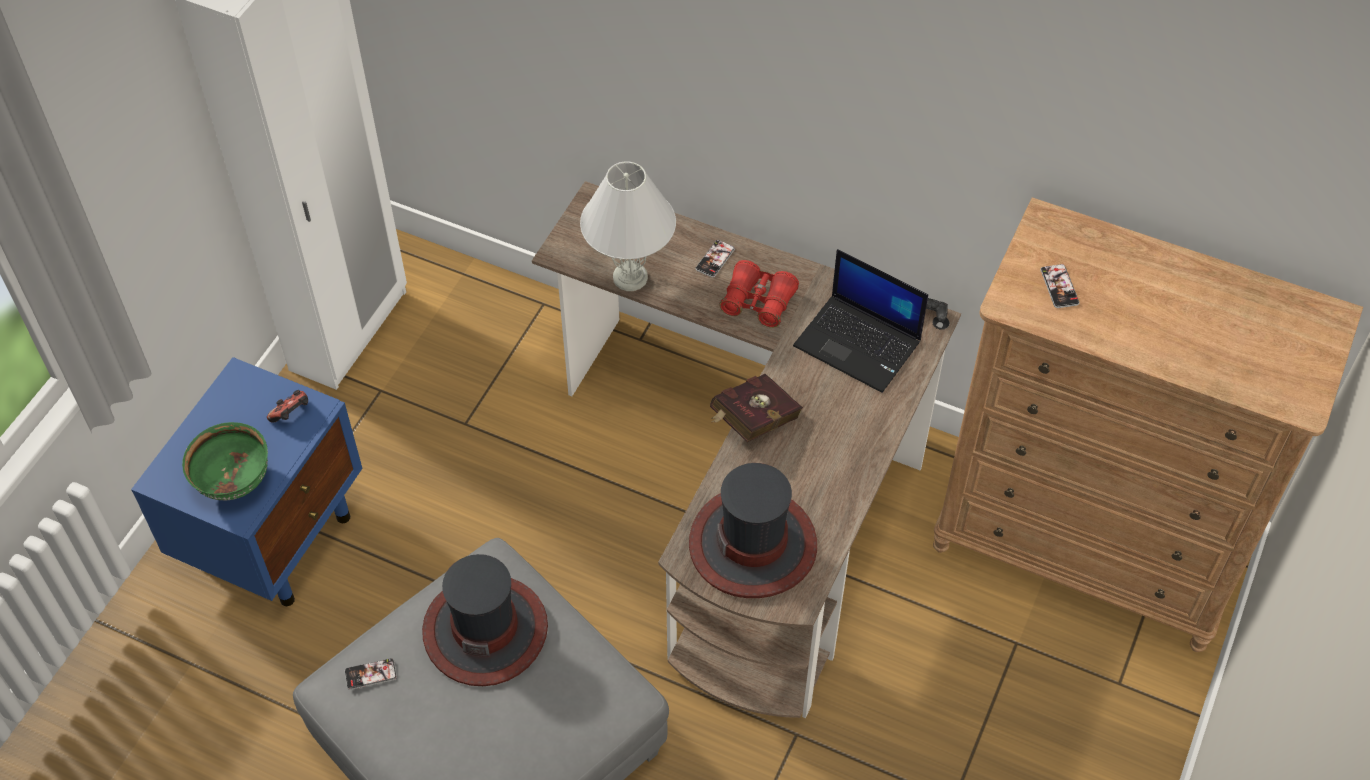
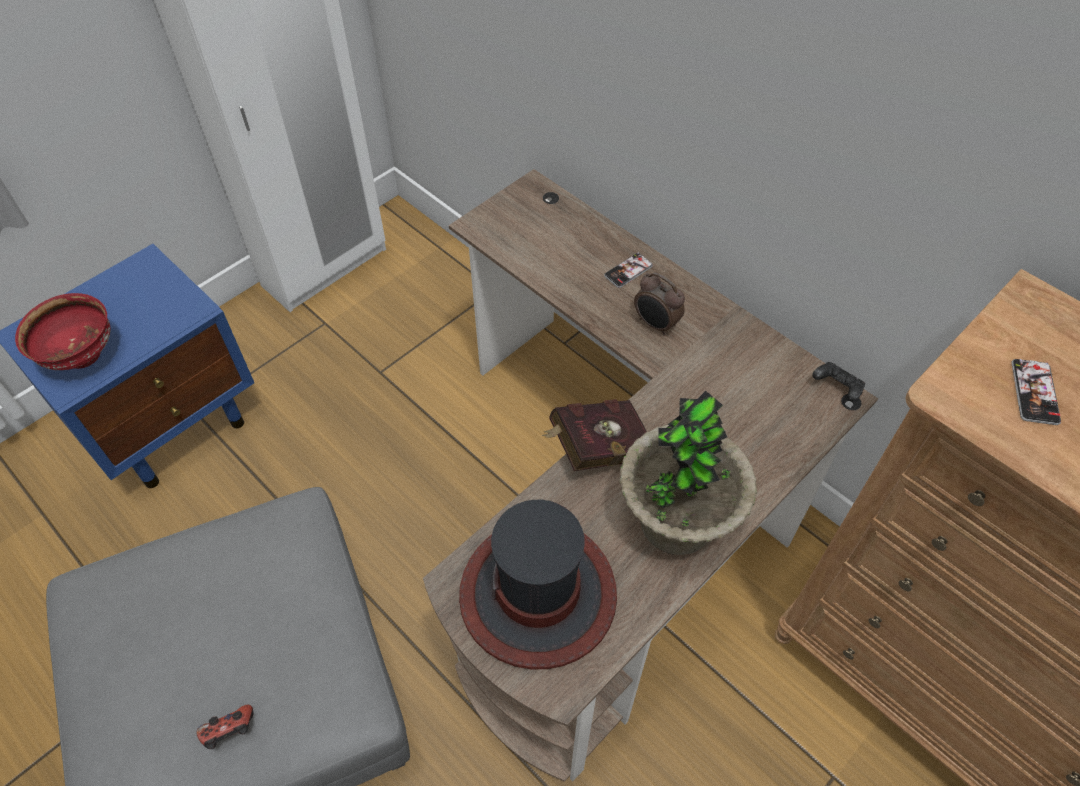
camera: 20 degrees right, 0 degrees up
(235, 483) = (82, 357): green bowl -> red bowl
(292, 414) = (170, 308): game controller -> game controller (230, 732)
(370, 674) = (118, 591): phone -> none
(485, 630) = (250, 582): hat -> none
(629, 278) = (534, 266): white table lamp -> none
(758, 302) = (655, 324): red binoculars -> alarm clock
(837, 458) = (676, 521): none -> potted plant
(859, 343) = (749, 398): laptop -> none

